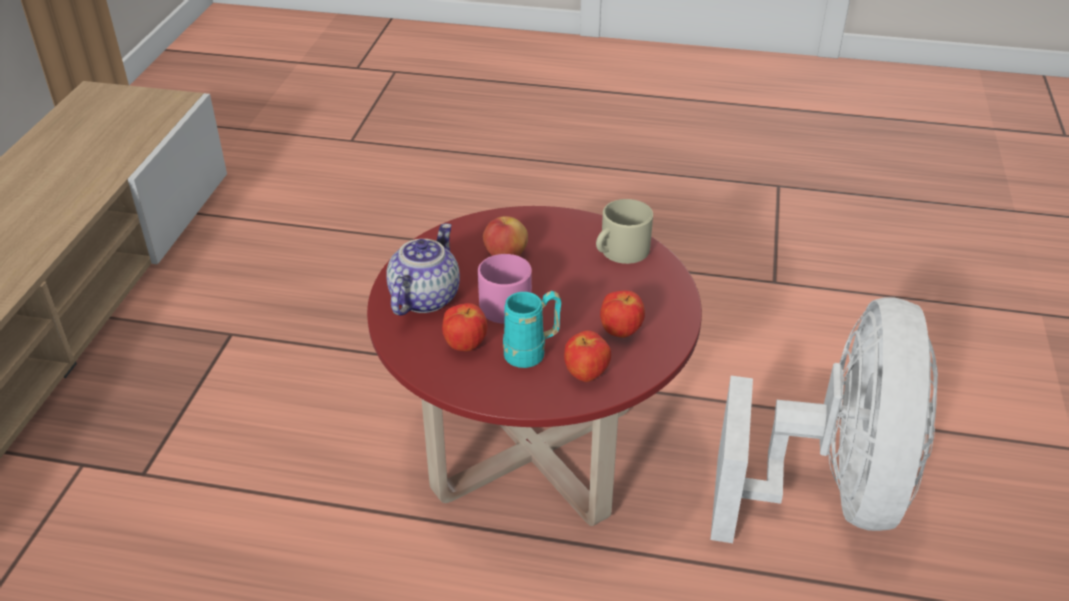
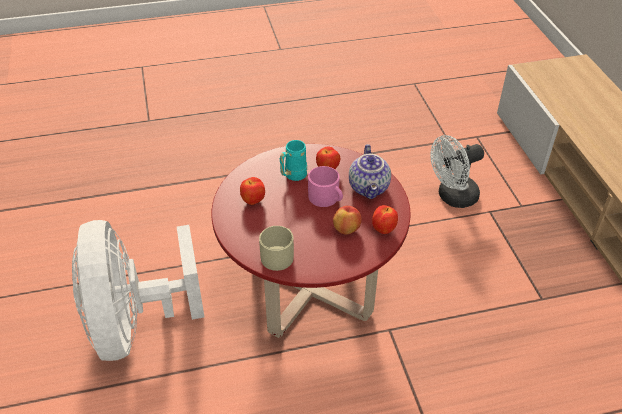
camera: 155 degrees right, 5 degrees up
(170, 523) = (452, 197): none -> white fan
(586, 375) = (259, 173): apple -> apple (383, 229)

